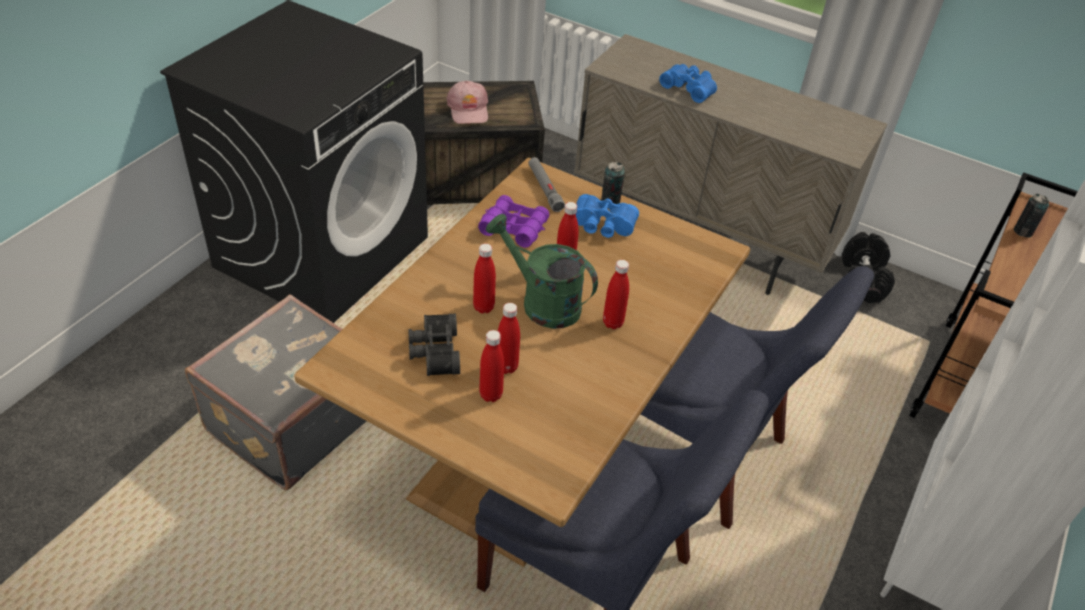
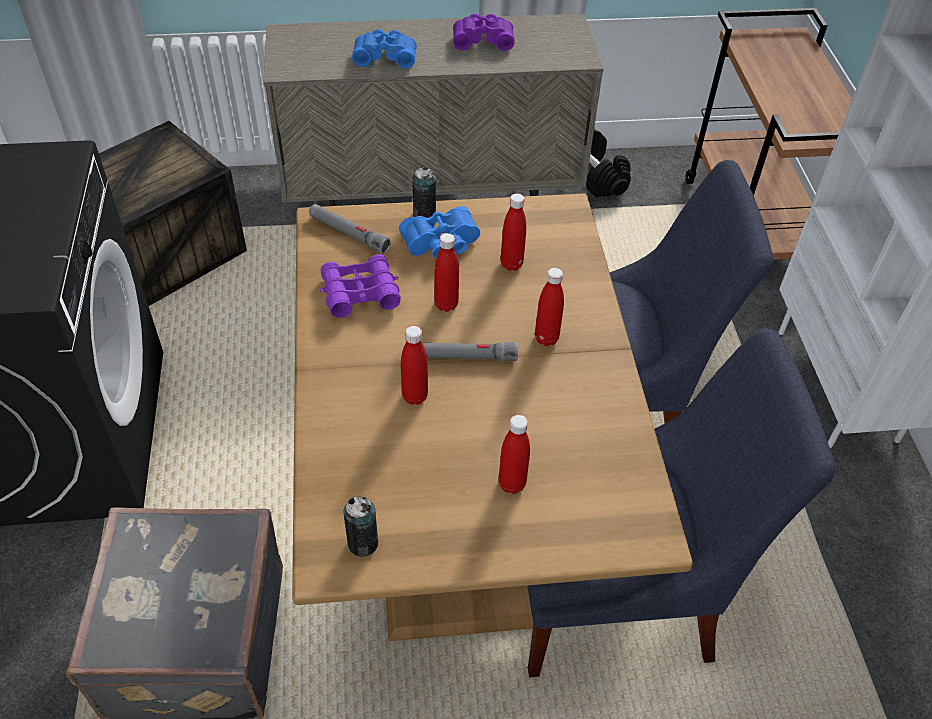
camera: 35 degrees left, 5 degrees up
(433, 352) = (414, 476): black binoculars -> none
(468, 109) = (127, 186): pink cap -> none
(506, 367) = (498, 445): red bottle -> red bottle (511, 264)
(542, 302) = (464, 357): green watering can -> grey flashlight
(778, 108) = (482, 39): none -> purple binoculars
(1023, 232) = (755, 66): can -> can (363, 543)

